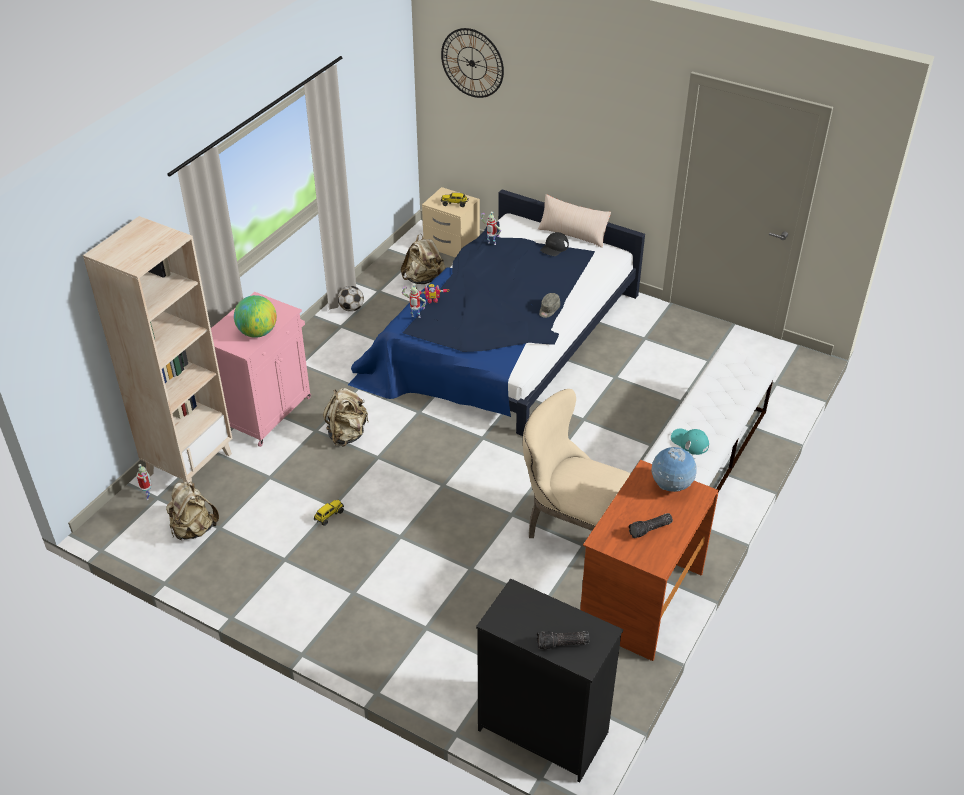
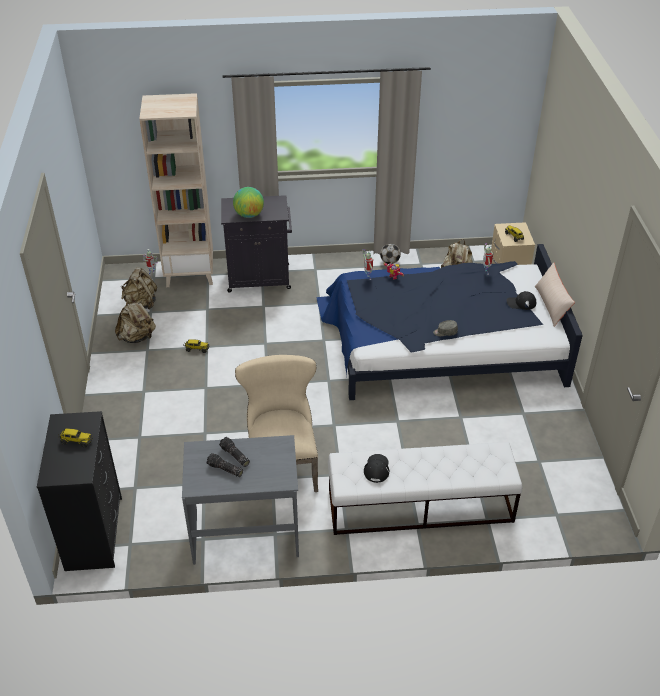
camera: 55 degrees right, 0 degrees up
(266, 411) = (260, 278): pink cabinet -> black cabinet
(347, 434) = (273, 320): beige backpack -> beige backpack (137, 337)
(472, 63) = (557, 128): wall clock -> none
(543, 618) = (76, 441): none -> toy truck
(562, 644) = (59, 459): flashlight -> flashlight (234, 456)
(640, 599) = (245, 532): brown desk -> grey desk
(671, 486) = (279, 462): globe -> none
(689, 442) = (376, 469): turquoise cap -> black cap

